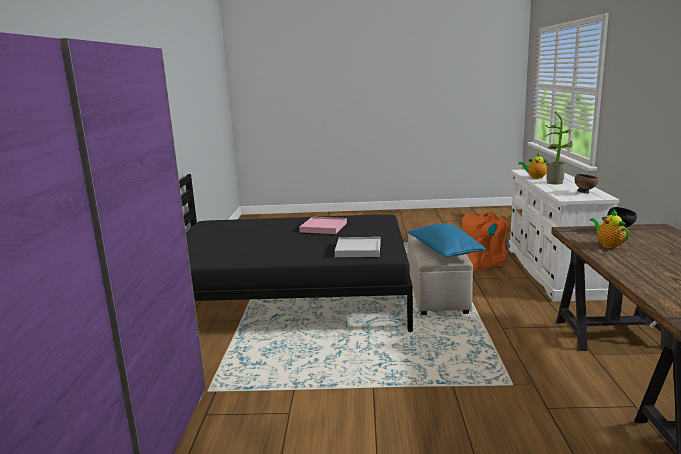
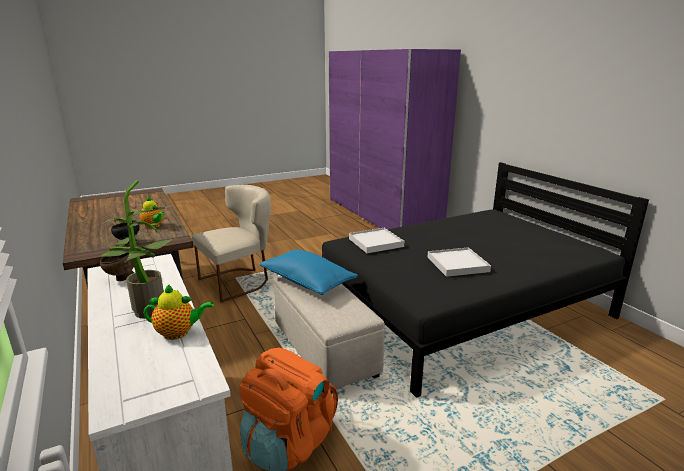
camera: 150 degrees right, 5 degrees up
(323, 227) = (457, 264): pink tray -> white tray
(507, 377) = (239, 281): none -> beige chair

